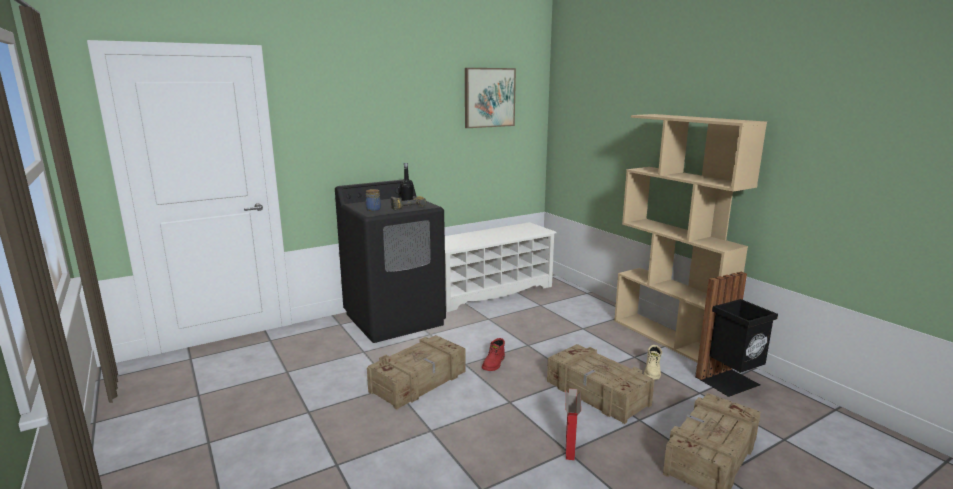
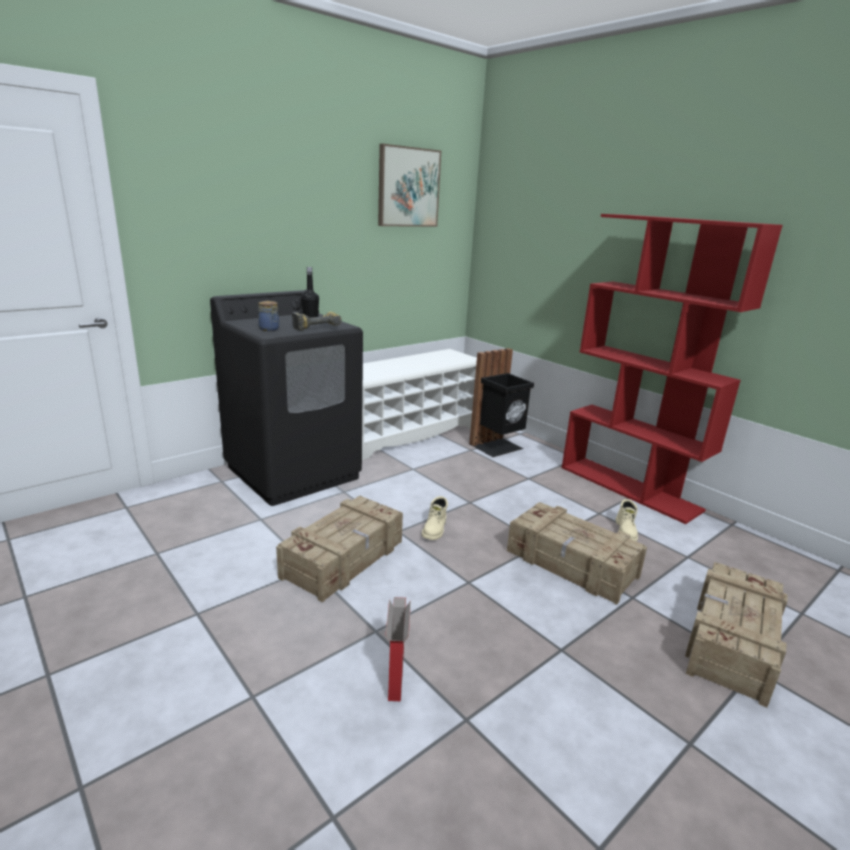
camera: 10 degrees left, 5 degrees up
(494, 364) = (435, 529): red boot -> beige boot
(570, 449) = (563, 645): cardboard box -> cardboard box (396, 681)
(669, 338) = (629, 488): beige bookcase -> red bookcase
(730, 382) = (715, 541): black trash can -> black trash can (498, 447)

